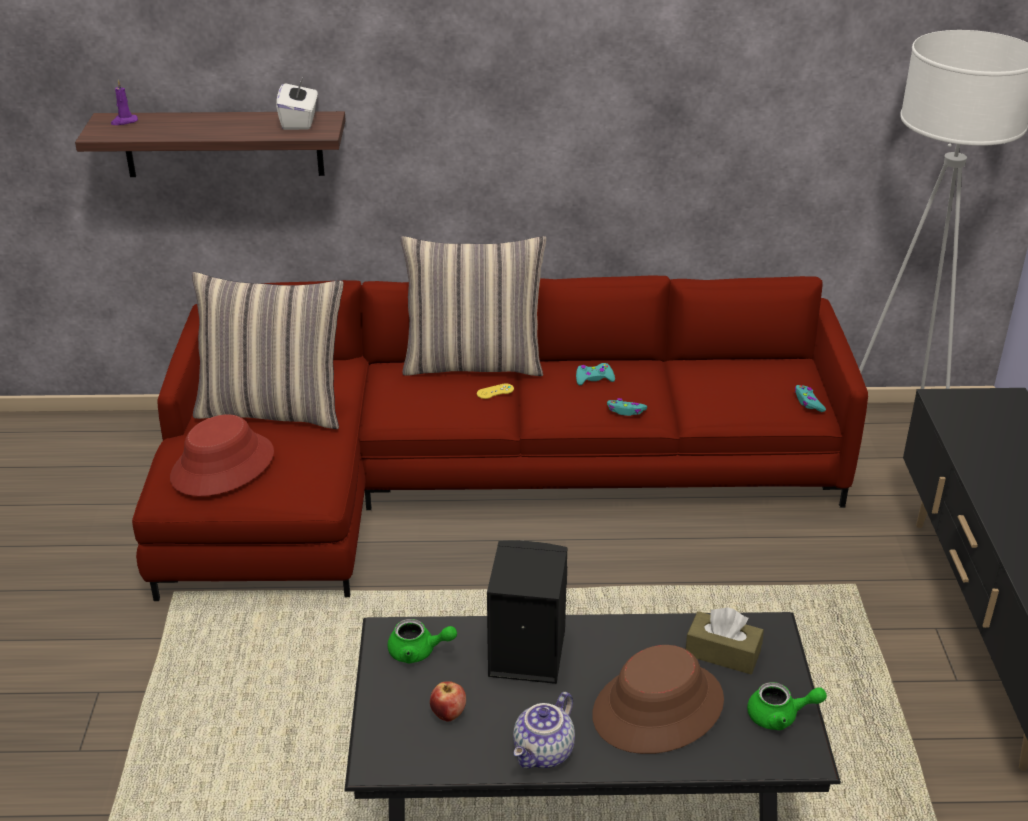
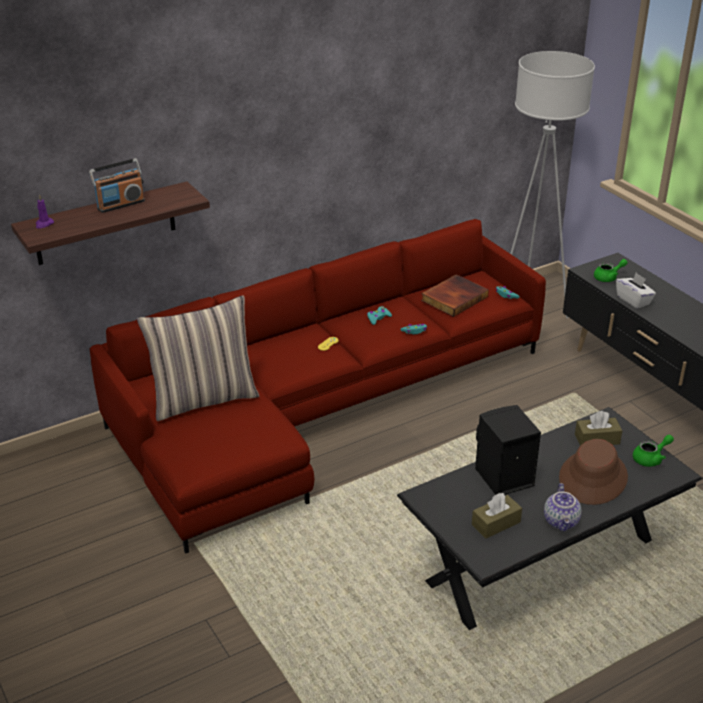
camera: 30 degrees left, 0 degrees up
(223, 466) = (211, 443): red hat -> none
(233, 120) = (120, 204): none -> radio
(299, 121) = (168, 195): white tissue box -> white tissue box (633, 300)
(418, 652) = (447, 499): green teapot -> green teapot (608, 277)
(448, 714) = (496, 523): apple -> brown tissue box
(474, 363) = (297, 331): pillow -> none
(726, 383) = (453, 298): none -> book

